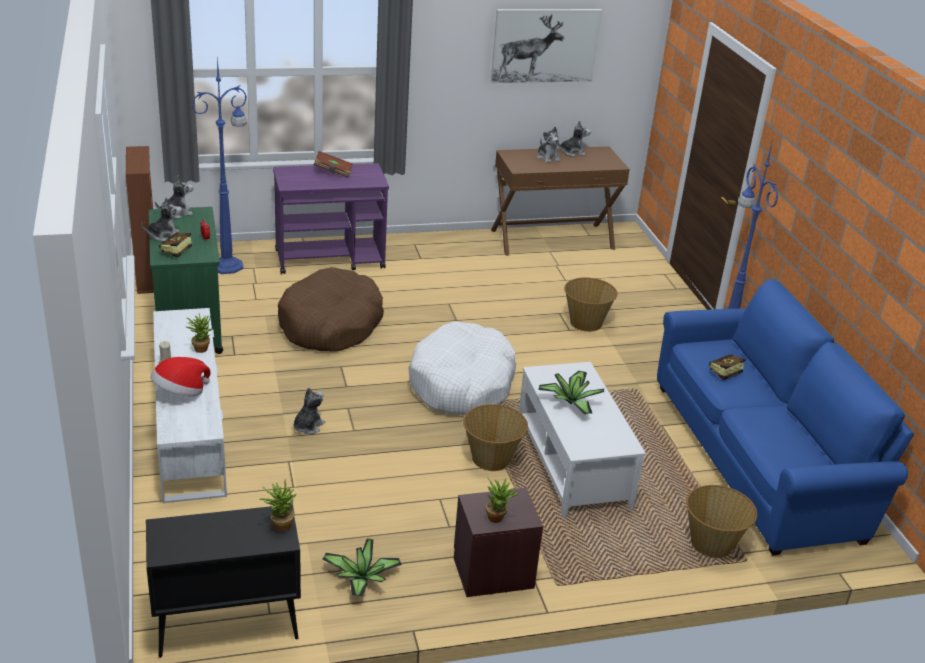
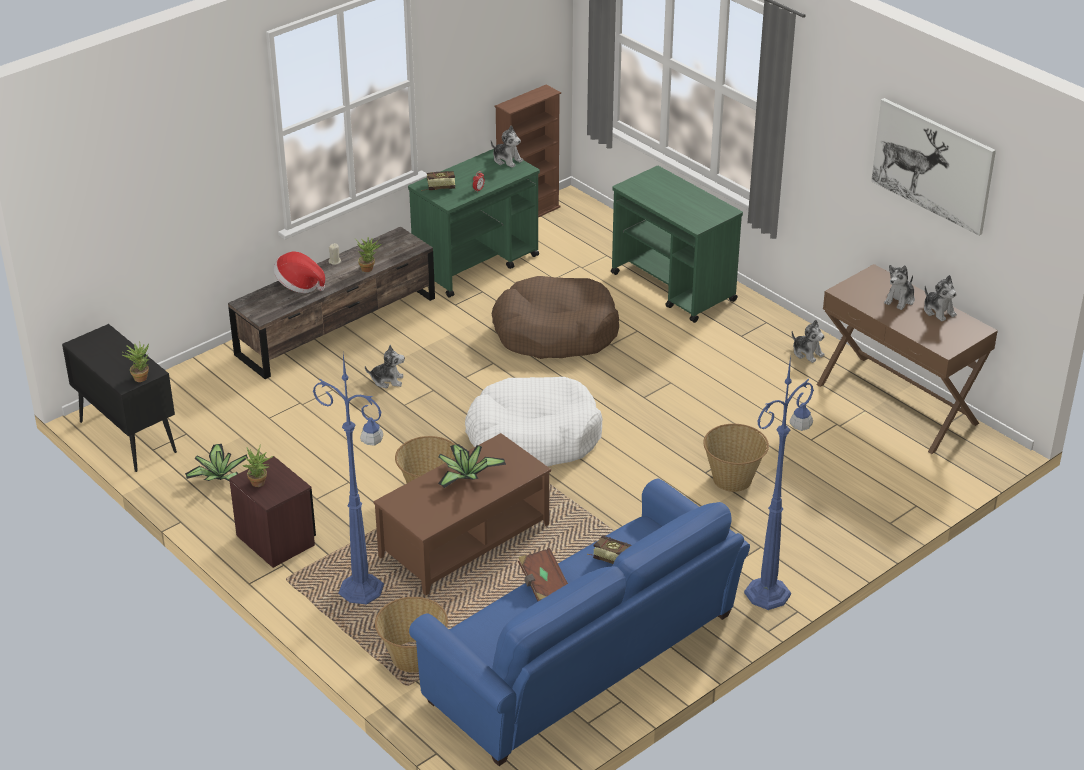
camera: 65 degrees right, 5 degrees up
(164, 236) = (462, 171): plush toy -> plush toy (807, 353)
(190, 425) = (337, 326): white tv stand -> brown tv stand
(229, 266) = (595, 242): blue floor lamp -> blue floor lamp (363, 591)
(330, 259) = (673, 287): purple cart -> green cart
(333, 172) = (688, 197): brown book -> brown book (543, 584)
(574, 464) = (465, 541): white coffee table -> brown coffee table

